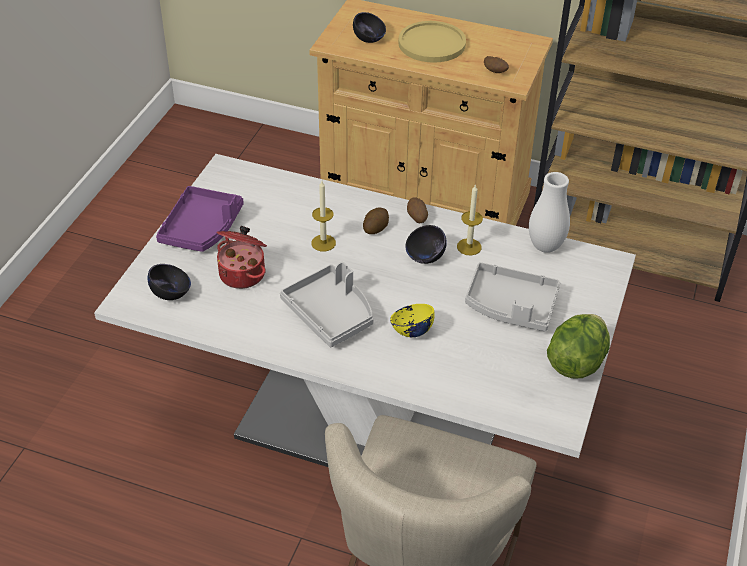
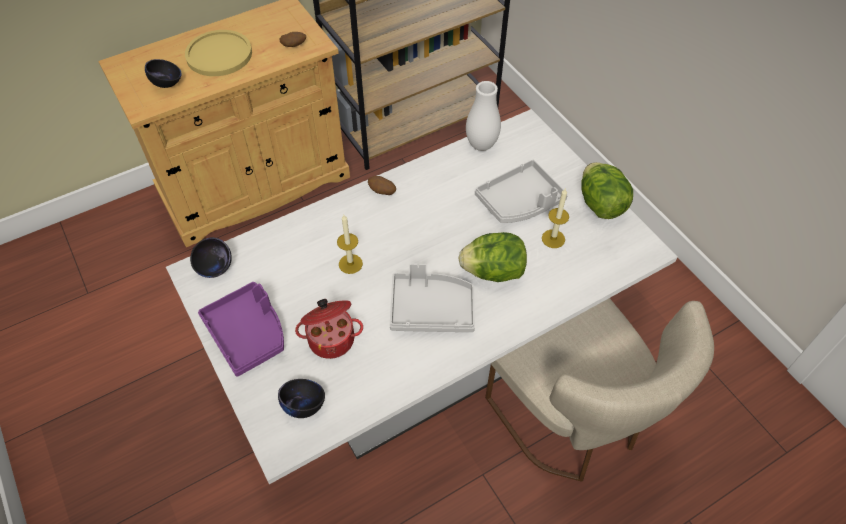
camera: 50 degrees left, 10 degrees up
(375, 228) = (367, 222): potato -> none
(411, 330) = (493, 271): yellow bowl -> lettuce
(425, 257) = (427, 215): black bowl -> black bowl (215, 268)
(469, 247) = (441, 184): candle -> candle (553, 239)

